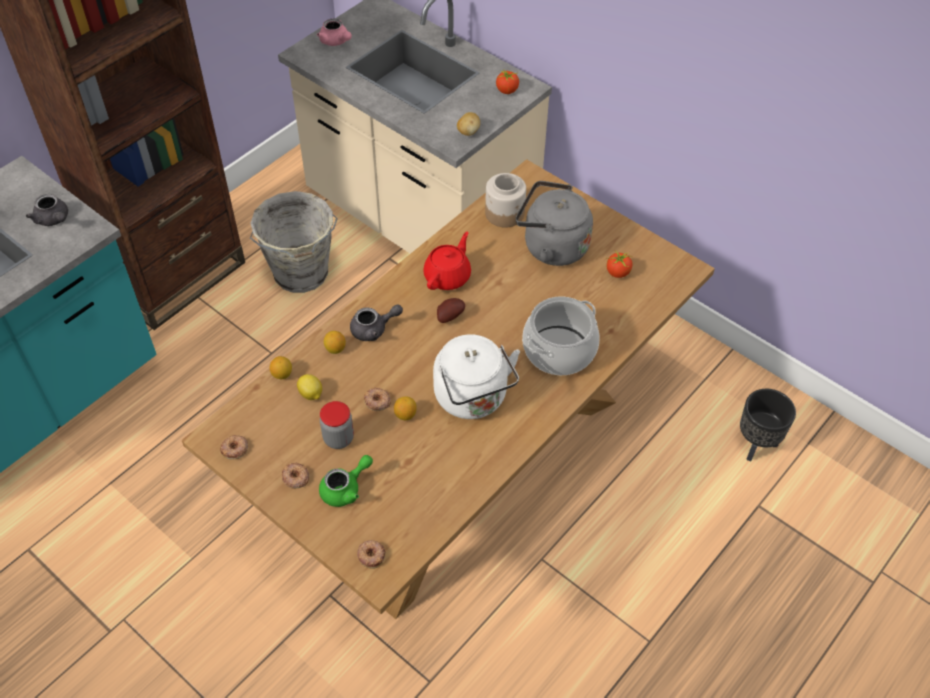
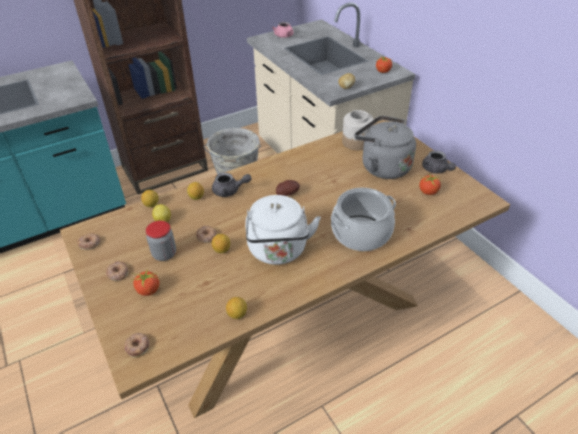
camera: 20 degrees right, 10 degrees down
(54, 220) = (64, 90): grey teapot -> grey teapot (436, 170)
(345, 489) = (148, 290): green teapot -> tomato
(448, 276) = (298, 170): red teapot -> none
(462, 489) = (237, 314): none -> lemon
(756, 445) = (525, 366): black planter -> none

